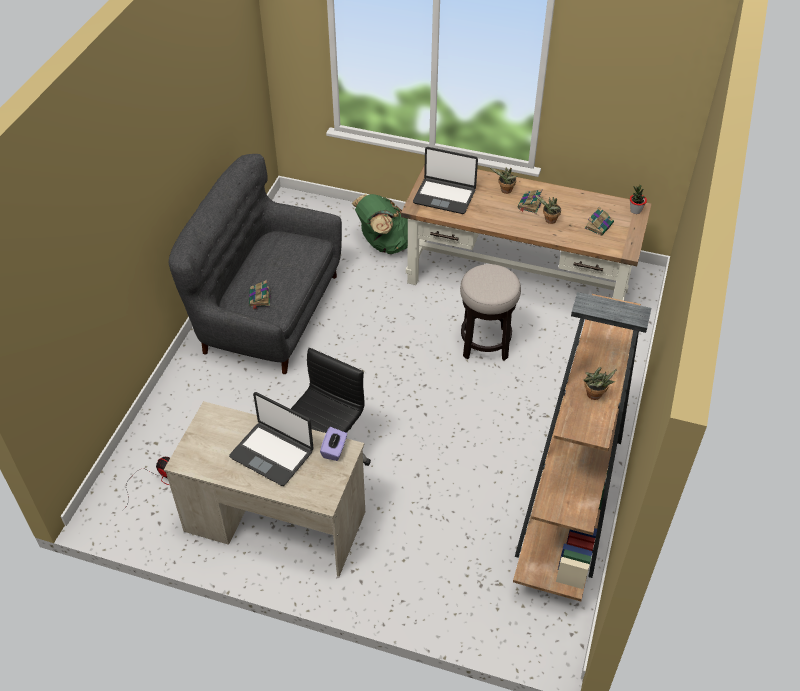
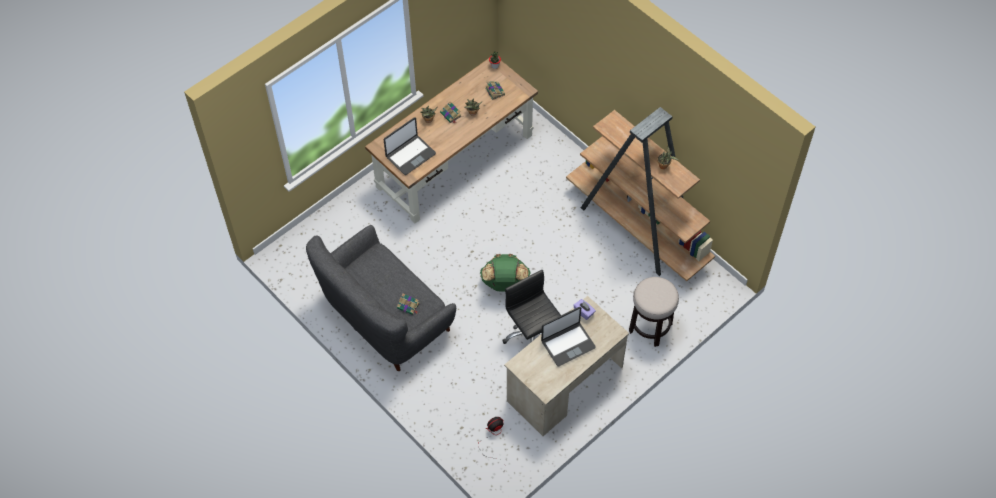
camera: 60 degrees left, 10 degrees up
(383, 244) = (367, 218): green backpack -> green backpack (505, 283)
(485, 343) = (497, 208): stool -> stool (650, 327)

